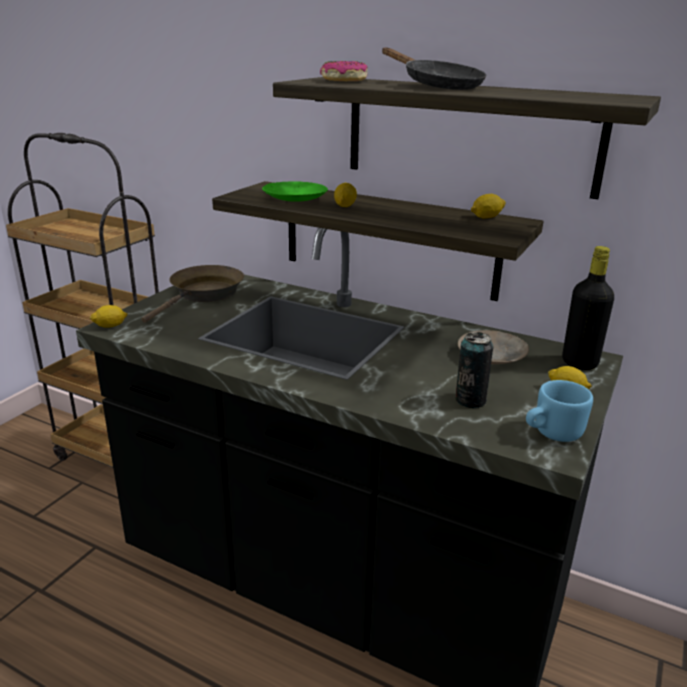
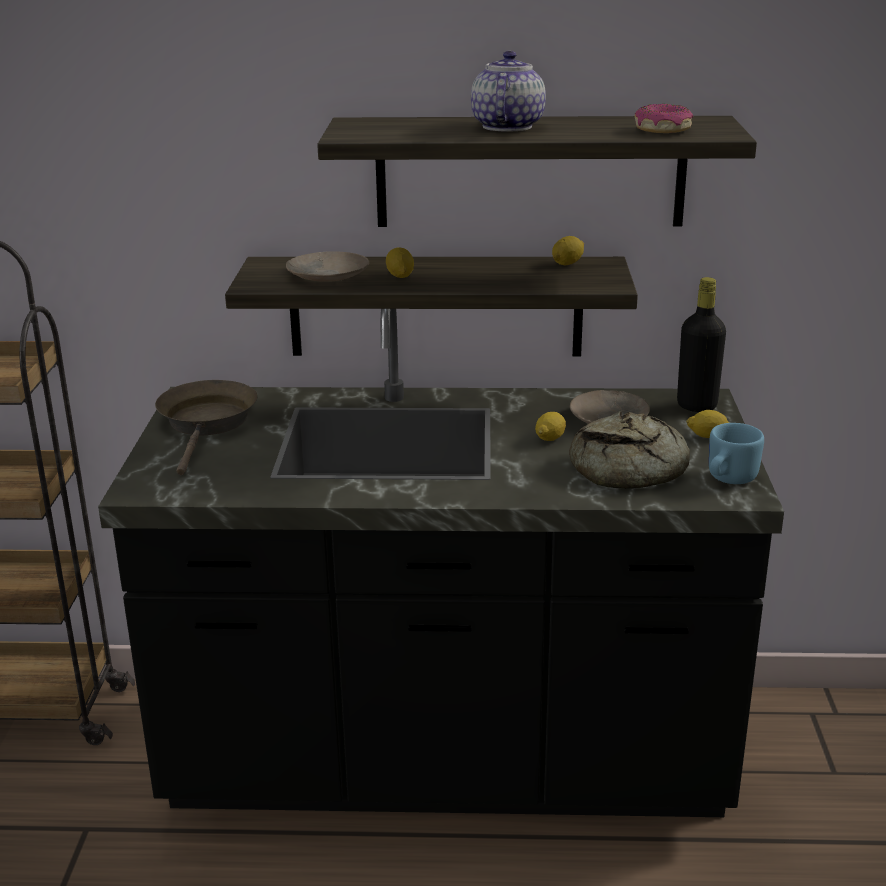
camera: 25 degrees left, 0 degrees up
(110, 326) = (138, 490): lemon -> lemon (550, 438)
(294, 198) = (327, 276): green plate -> beige plate
(344, 81) = (388, 128): donut -> donut (662, 130)
(436, 86) = (506, 126): black frying pan -> teapot
(470, 400) = (630, 468): can -> bread

